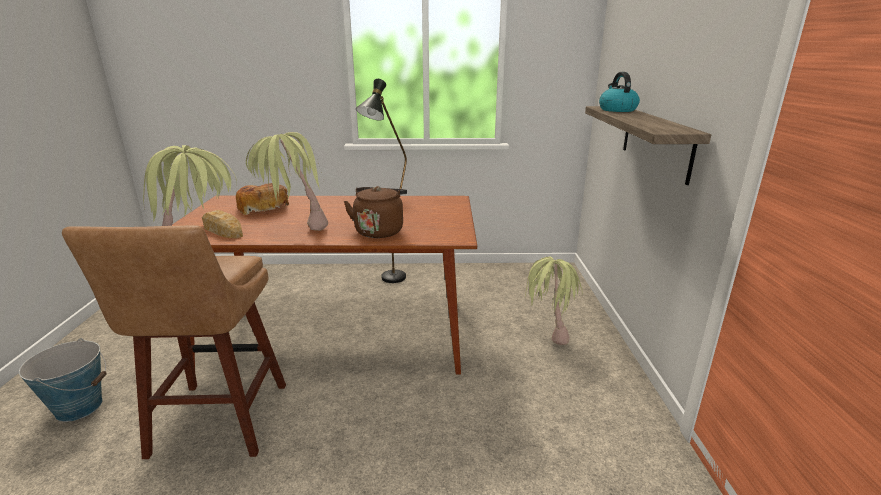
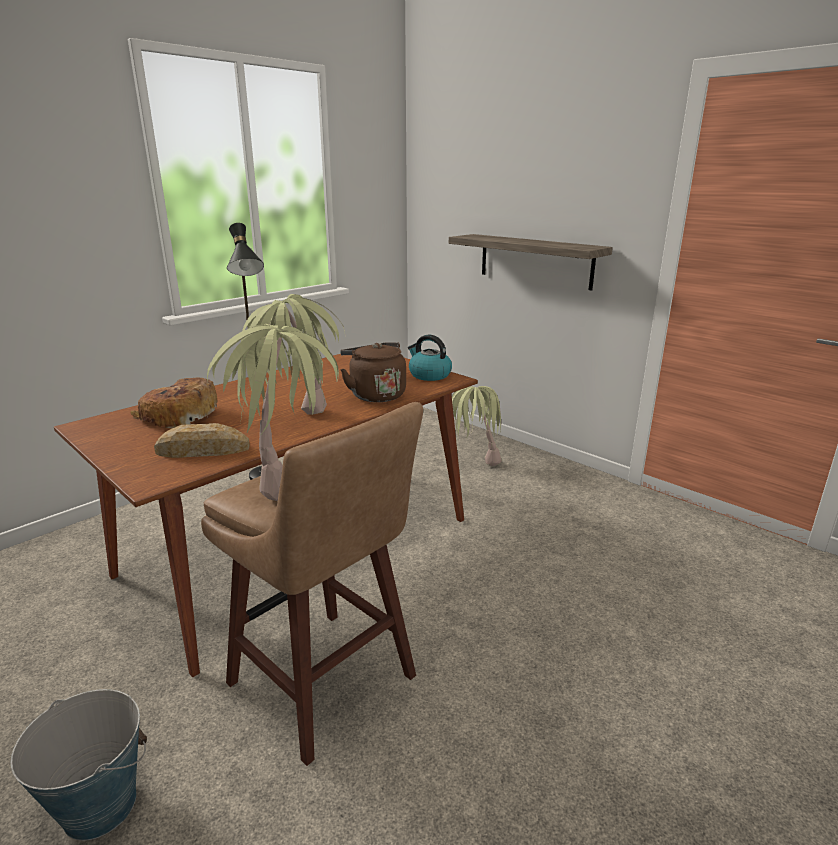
camera: 45 degrees left, 0 degrees up
(617, 110) = (486, 237): kettle -> kettle (429, 375)

